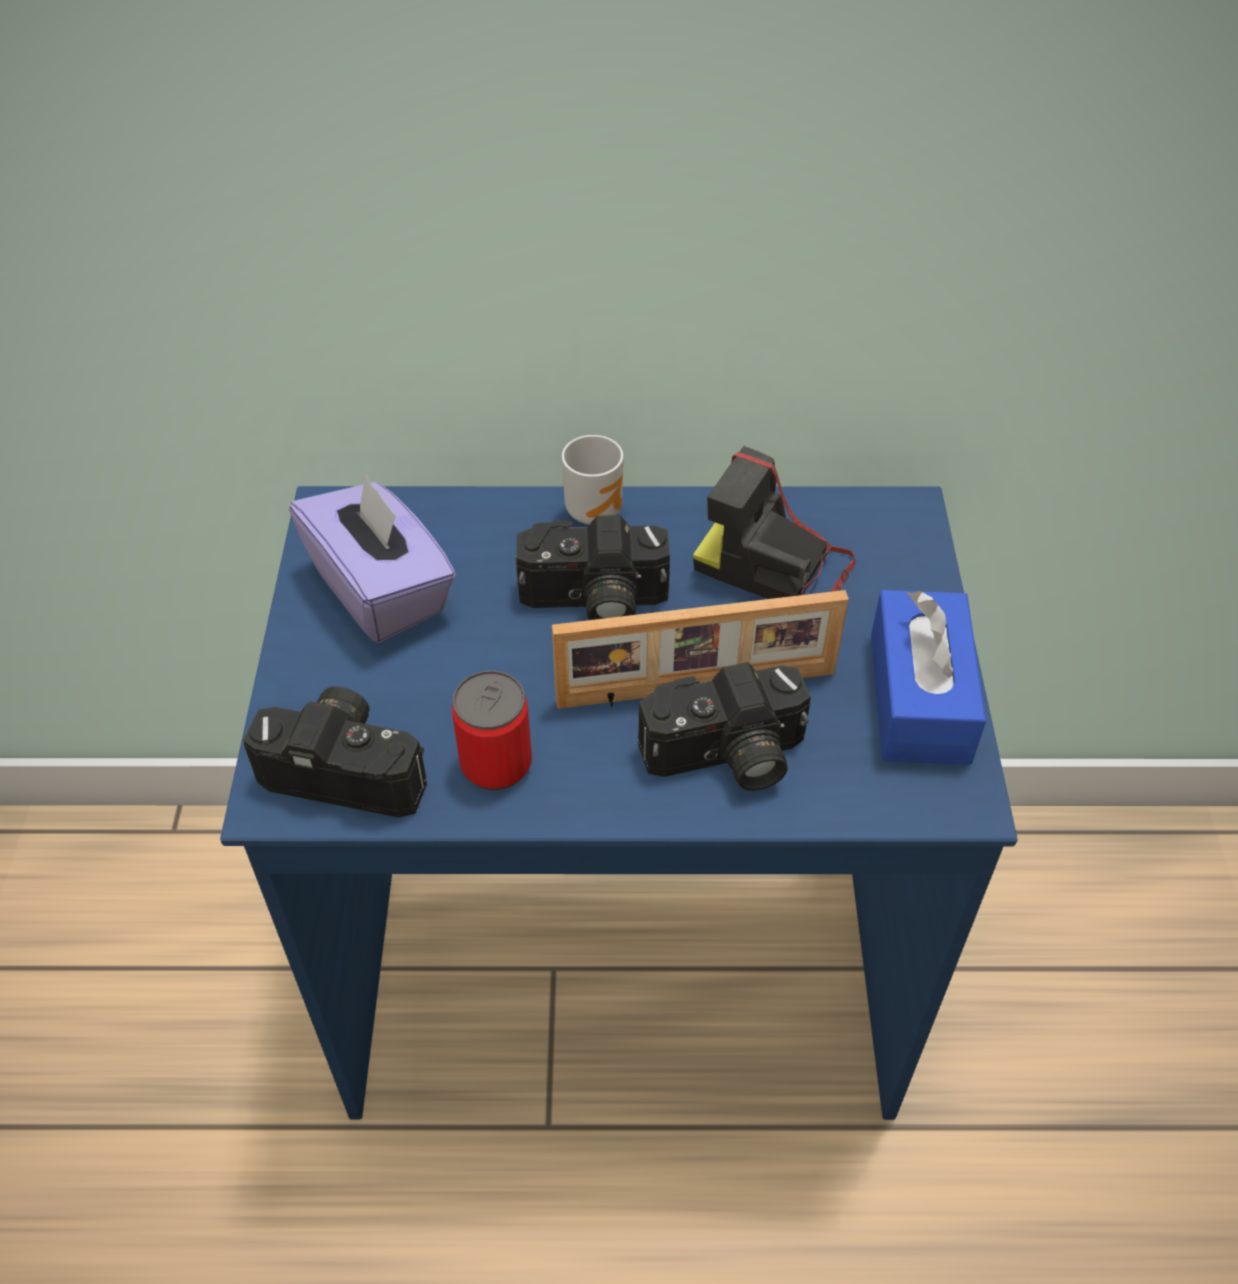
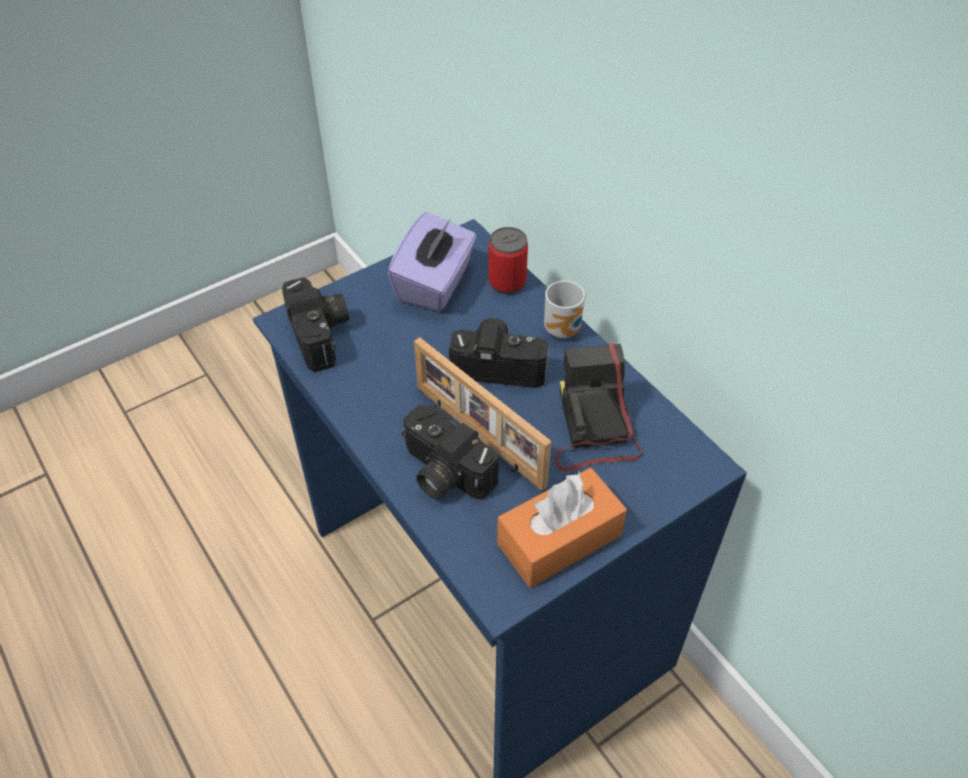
camera: 55 degrees right, 0 degrees up
(496, 764) = (365, 384): can -> can (507, 282)
(593, 602) = (500, 364): camera -> camera turned 135 degrees clockwise
(919, 698) = (559, 539): blue tissue box -> orange tissue box

